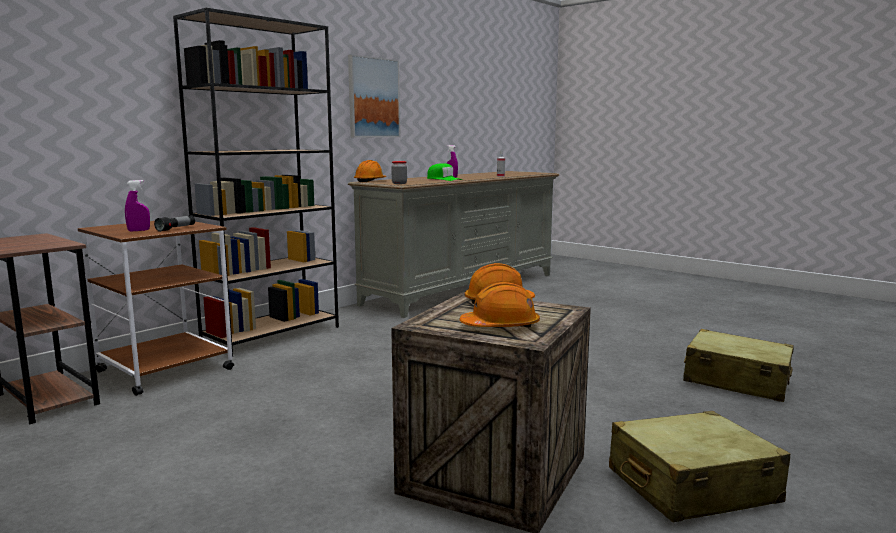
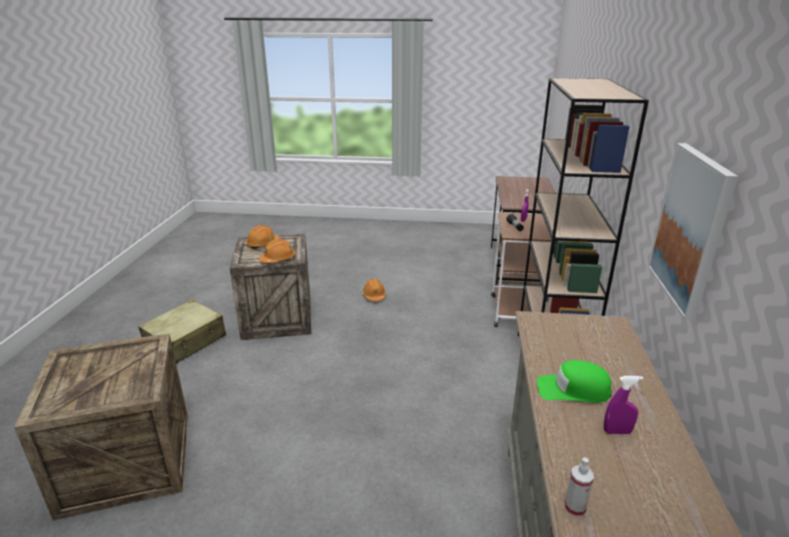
camera: 145 degrees right, 15 degrees up
(370, 181) = (614, 328): orange hard hat -> orange hard hat (374, 296)
(399, 183) = (545, 322): jar -> none
(736, 381) = (128, 461): beige suitcase -> crate

